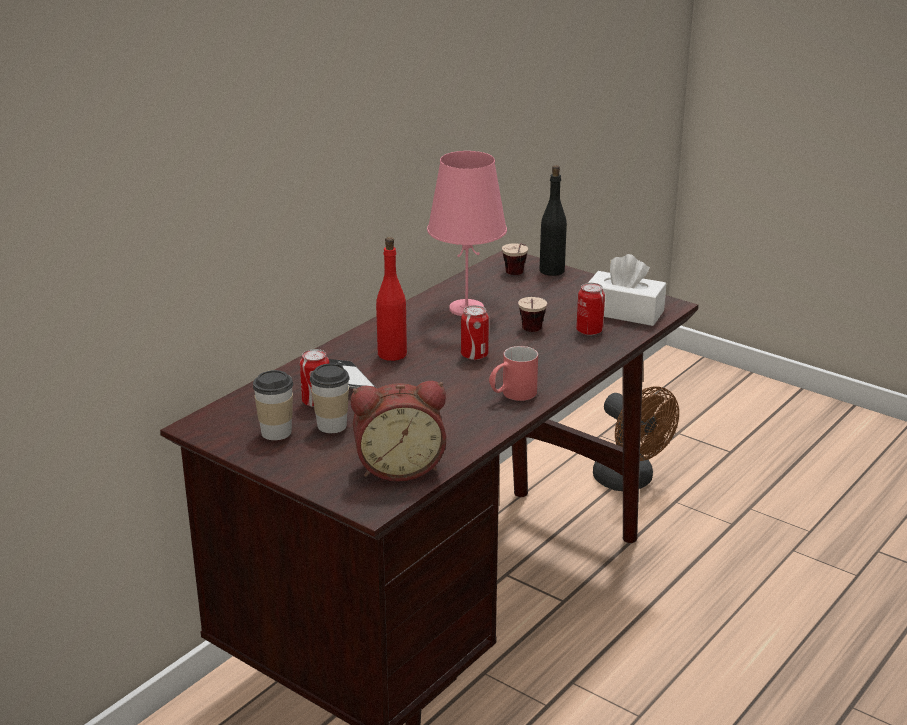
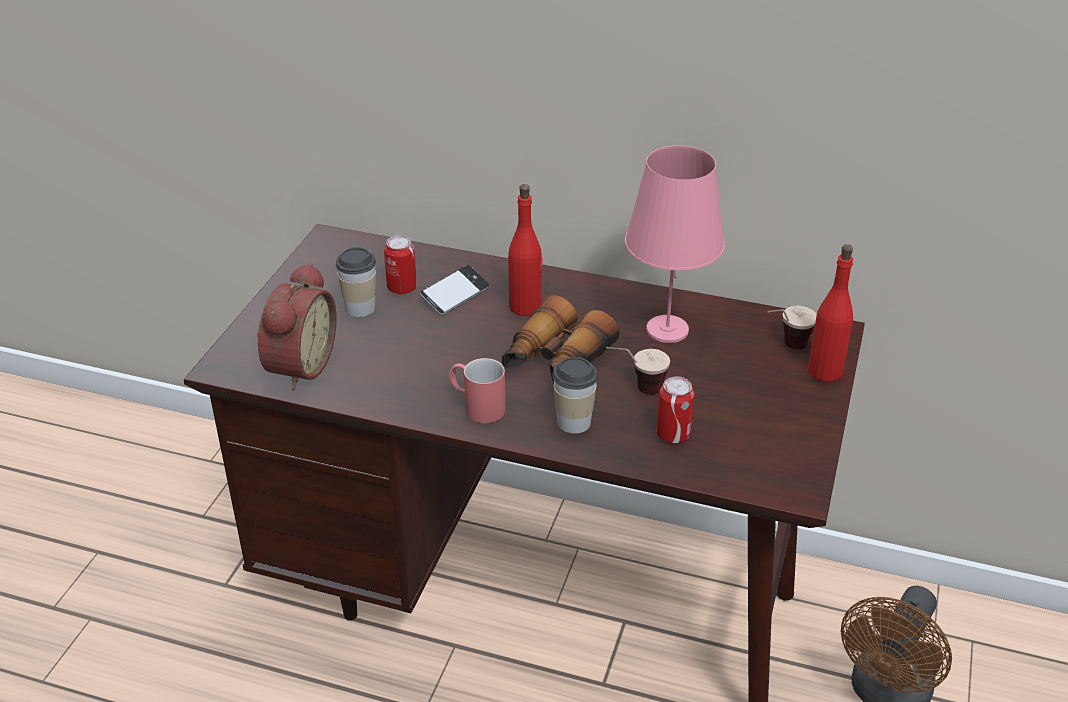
camera: 70 degrees right, 10 degrees up
(276, 432) = (335, 281): cup -> cup (574, 422)
(399, 467) = (297, 366): alarm clock -> alarm clock turned 135 degrees counterclockwise
(474, 355) = (555, 360): can -> binoculars
(551, 270) = (825, 371): black bottle -> red bottle
(624, 312) = (748, 454): white tissue box -> none

